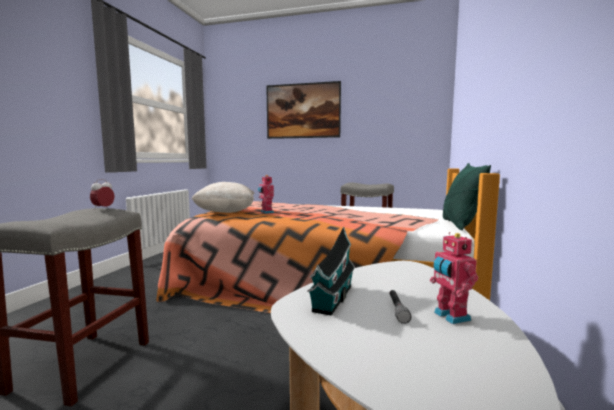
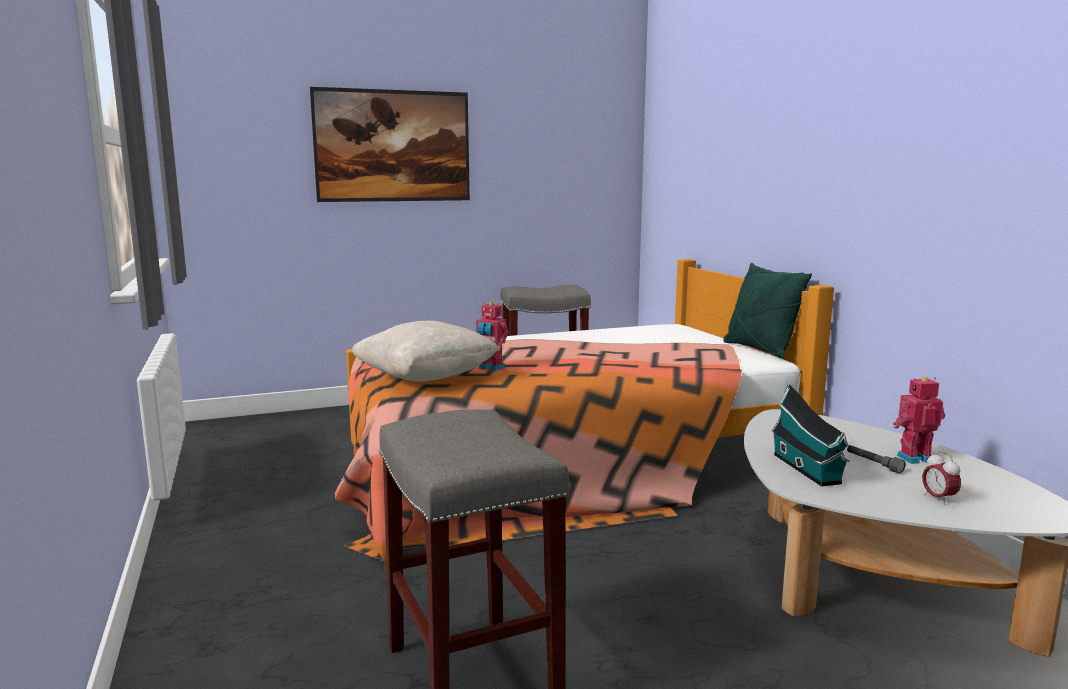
camera: 35 degrees left, 5 degrees up
(103, 208) = (455, 413): alarm clock -> alarm clock (938, 499)
(450, 316) = (913, 457): toy robot -> toy robot turned 135 degrees clockwise

